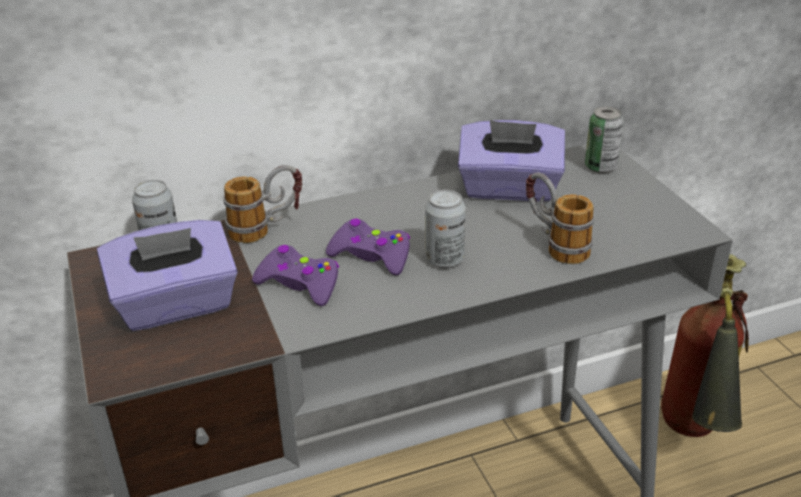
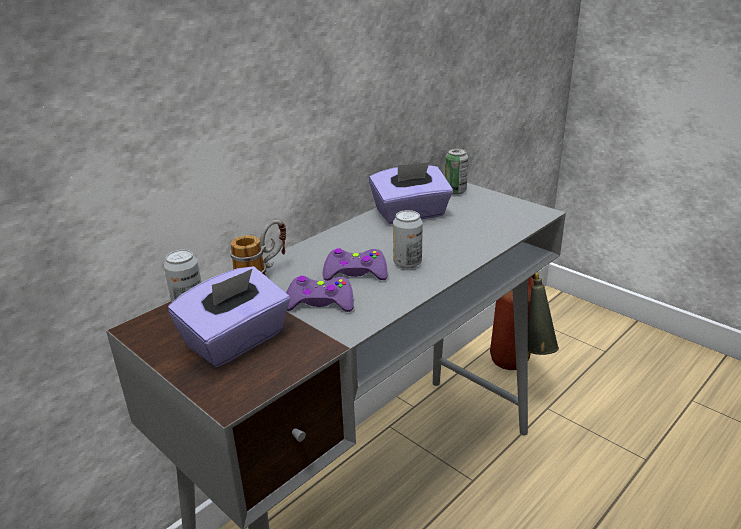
camera: 25 degrees left, 5 degrees down
(554, 244) = (468, 238): mug -> none

